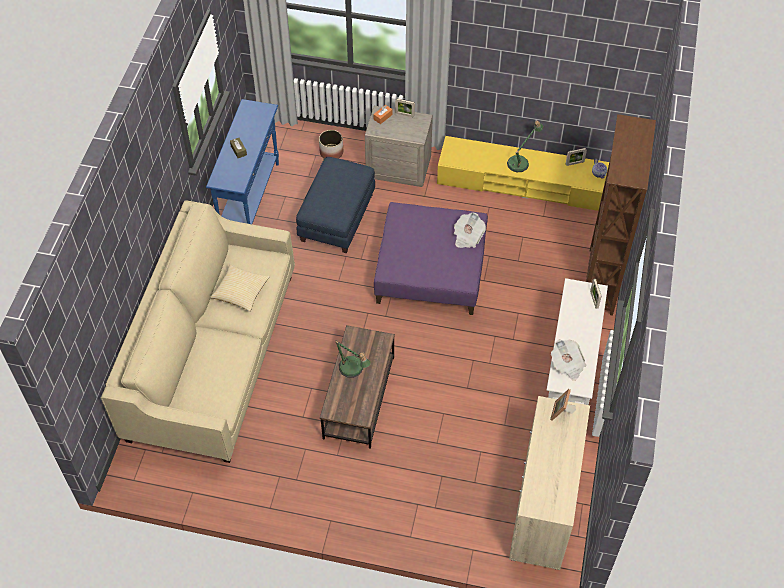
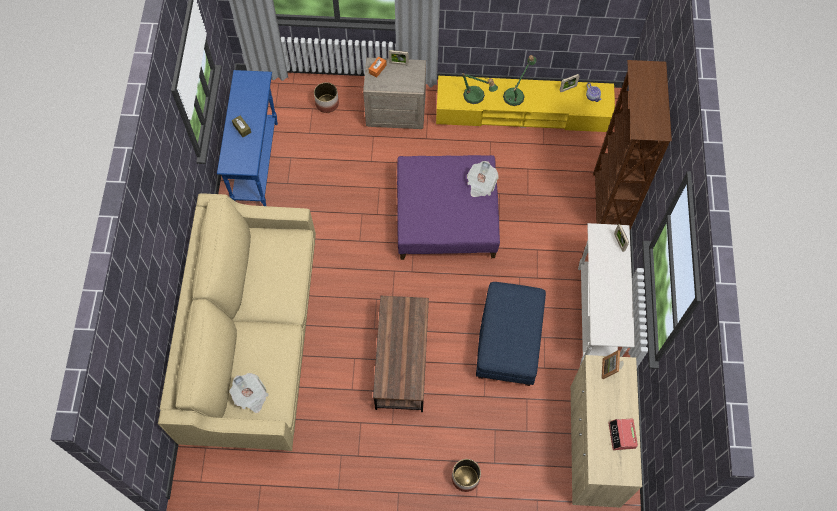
camera: 10 degrees left, 10 degrees up
(240, 292) = (272, 280): pillow -> none
(336, 218) = (345, 174): blue ottoman -> blue ottoman (508, 343)
(353, 370) = (396, 342): table lamp -> table lamp (476, 97)
(402, 517) = (465, 478): none -> planter
(561, 475) = (622, 435): none -> alarm clock
(567, 365) = (606, 315): newspaper -> newspaper (250, 396)

